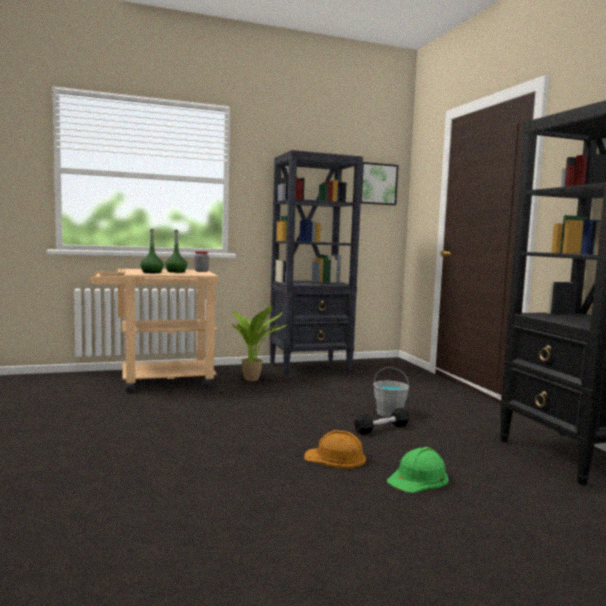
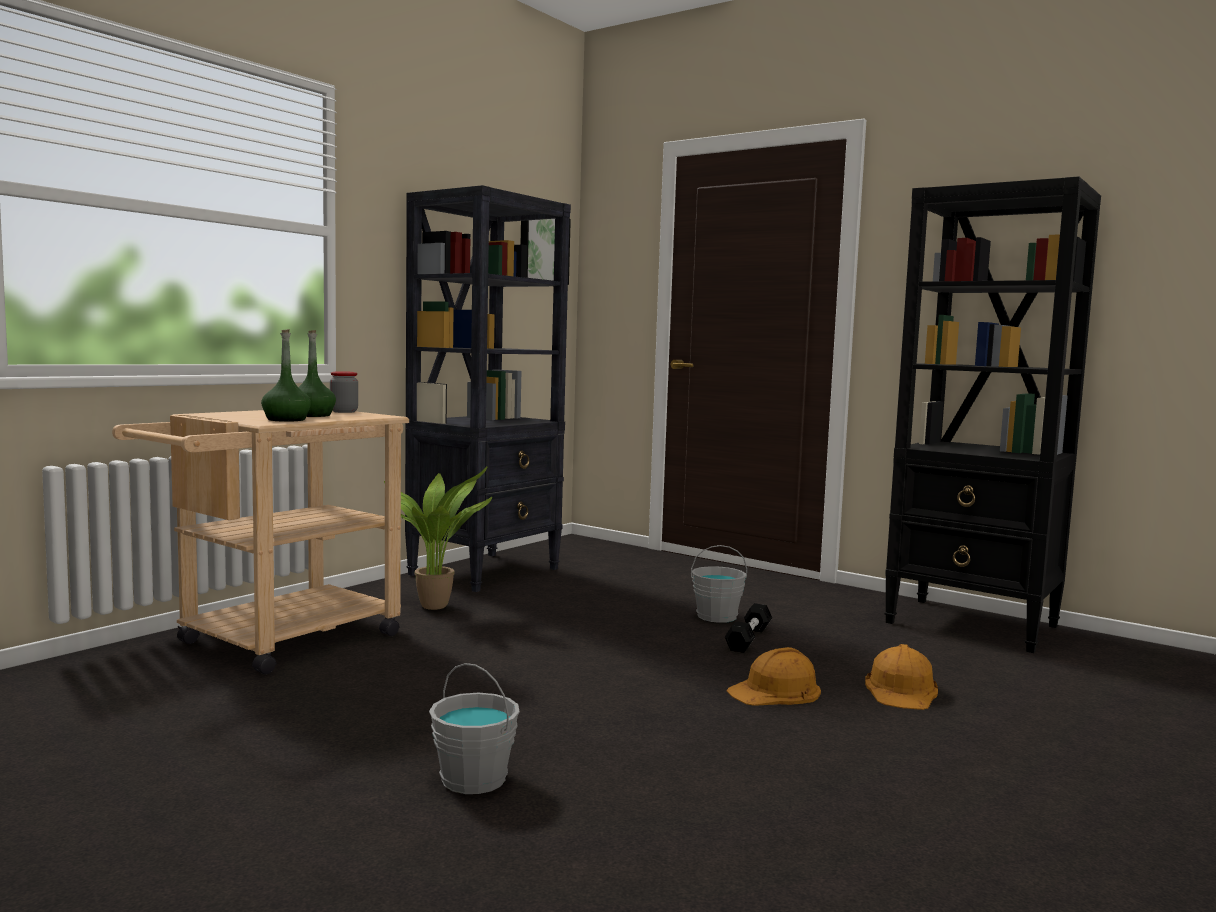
camera: 35 degrees left, 0 degrees up
(113, 453) = (472, 779): none -> grey bucket
(418, 478) = (902, 690): green hard hat -> orange hard hat

